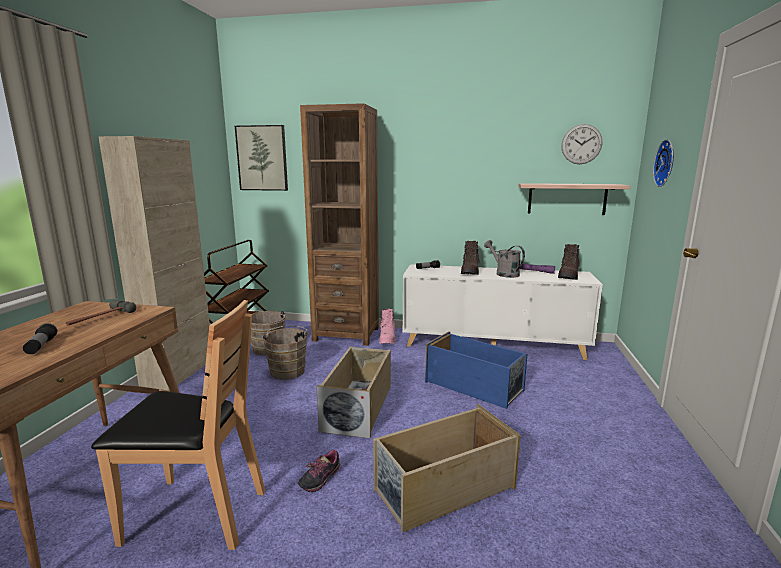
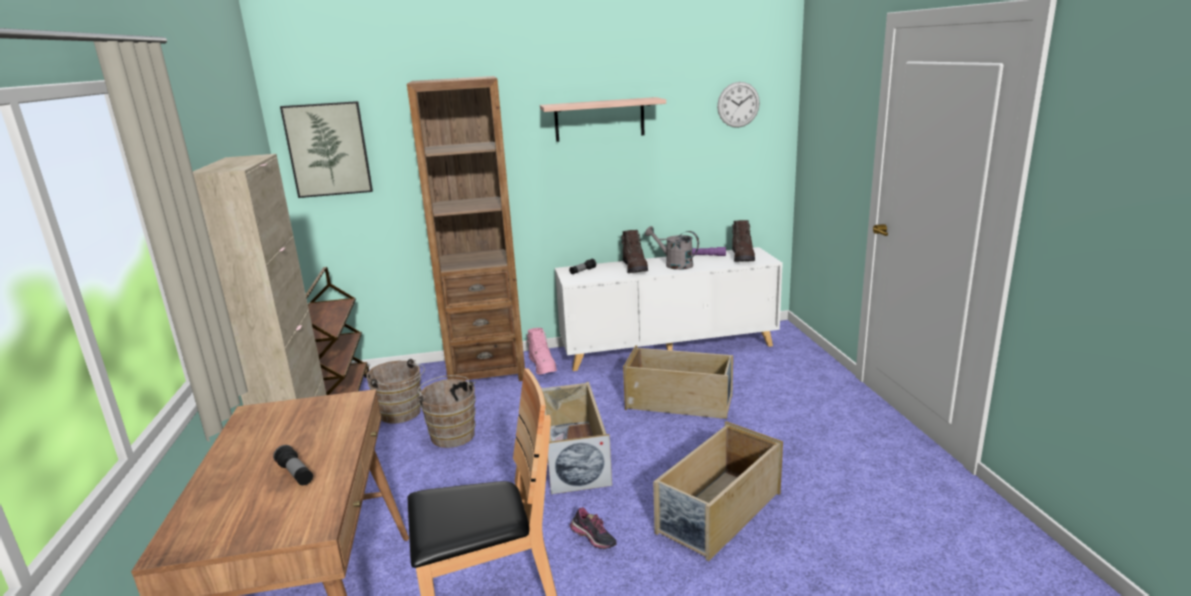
camera: 20 degrees left, 5 degrees up
(100, 318) = (305, 424): hammer -> none
(320, 479) = (593, 541): shoe -> shoe turned 60 degrees counterclockwise
(474, 386) = (680, 402): blue storage box -> beige storage box
(567, 198) = (728, 167): shelf -> shelf (599, 119)
(667, 163) = (836, 130): wall clock -> none

